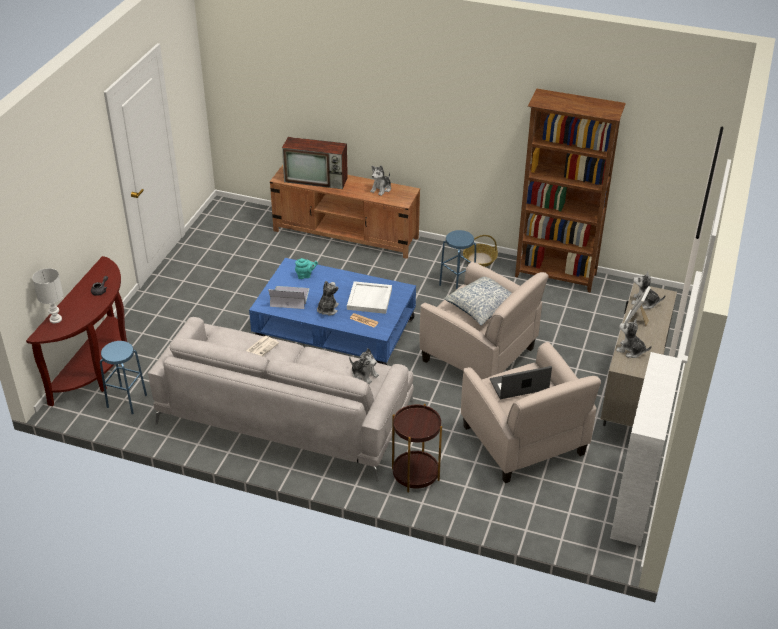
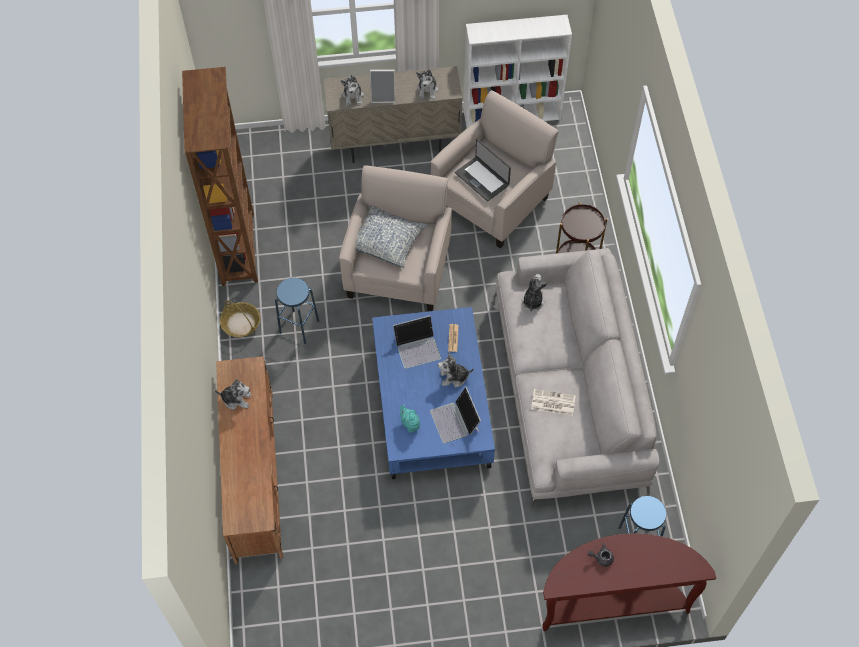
camera: 115 degrees left, 20 degrees up
(56, 319) = (669, 570): white table lamp -> none
(317, 180) = (247, 477): television -> none
(370, 299) = (417, 347): white tray -> laptop

